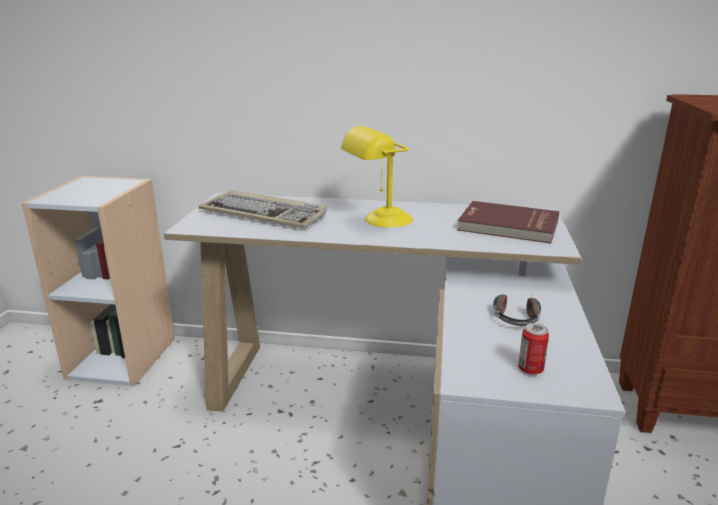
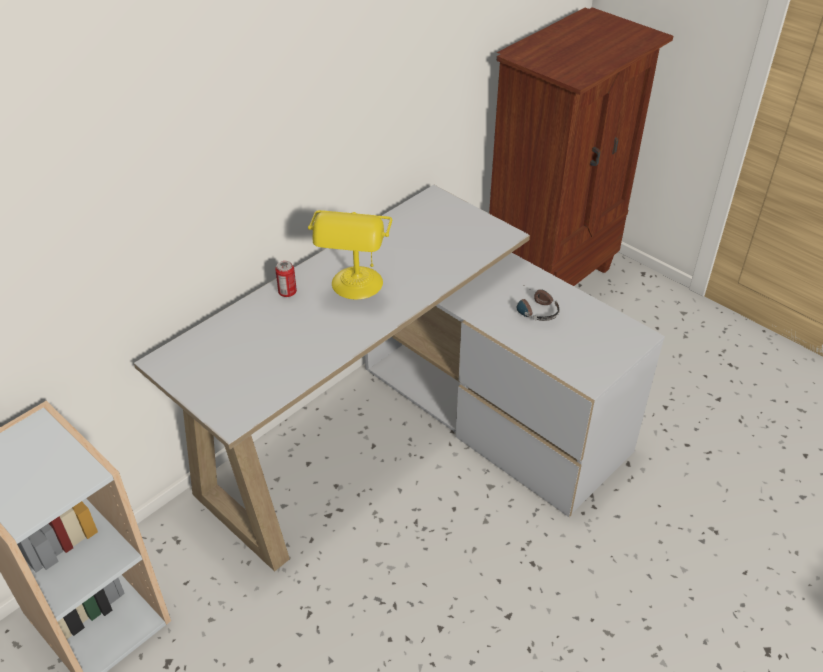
camera: 55 degrees left, 20 degrees up
(265, 214) = (254, 352): keyboard -> none
(508, 226) = (443, 230): red book -> none
(530, 369) = (600, 345): can -> can (287, 292)

